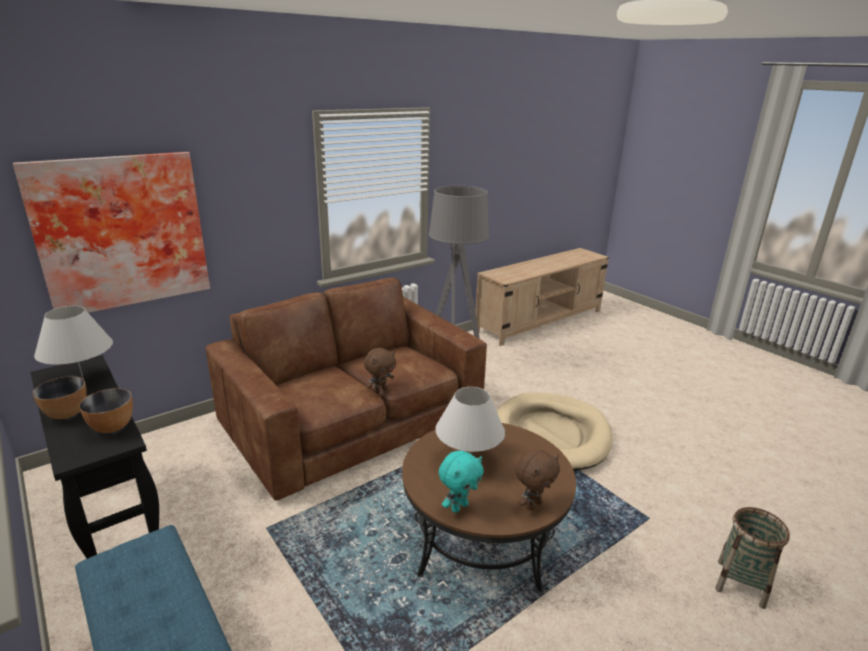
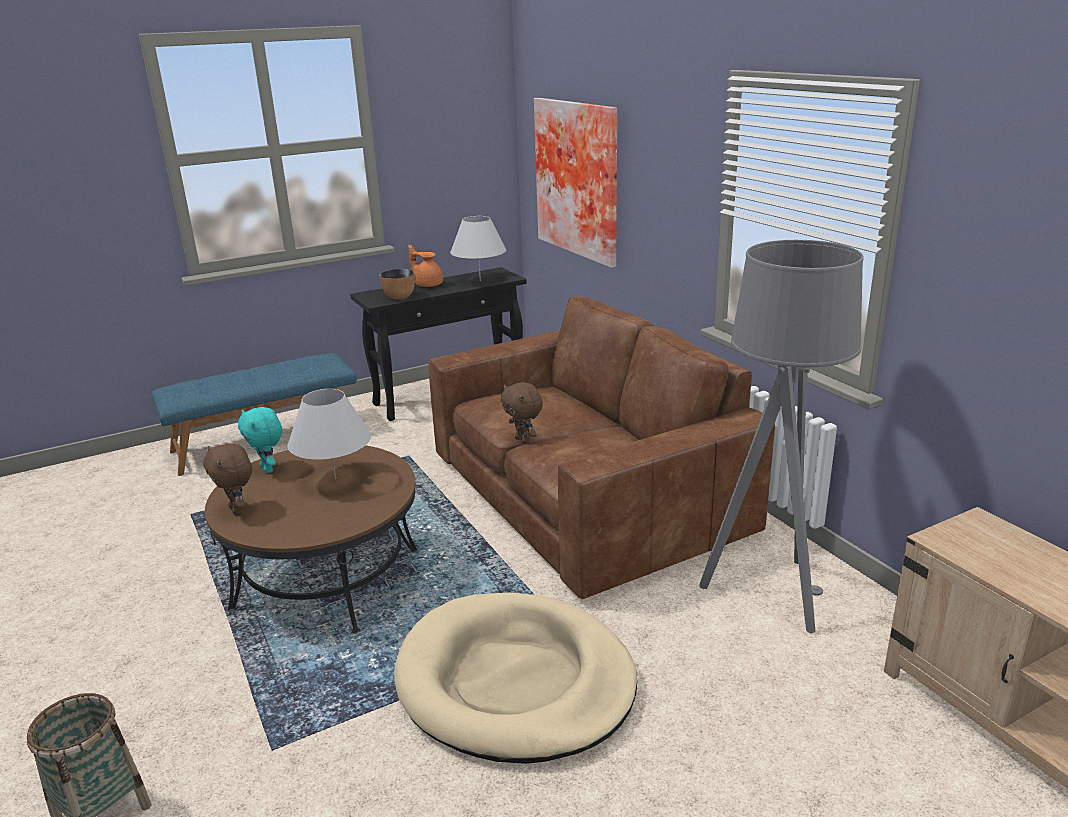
camera: 100 degrees right, 0 degrees up
(66, 413) = (428, 284): bowl -> orange teapot

